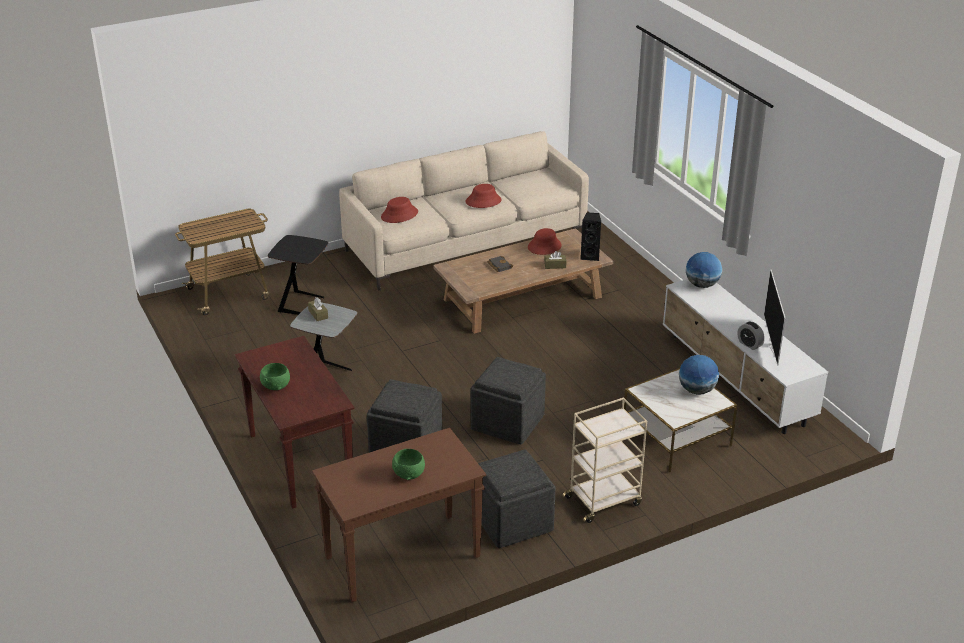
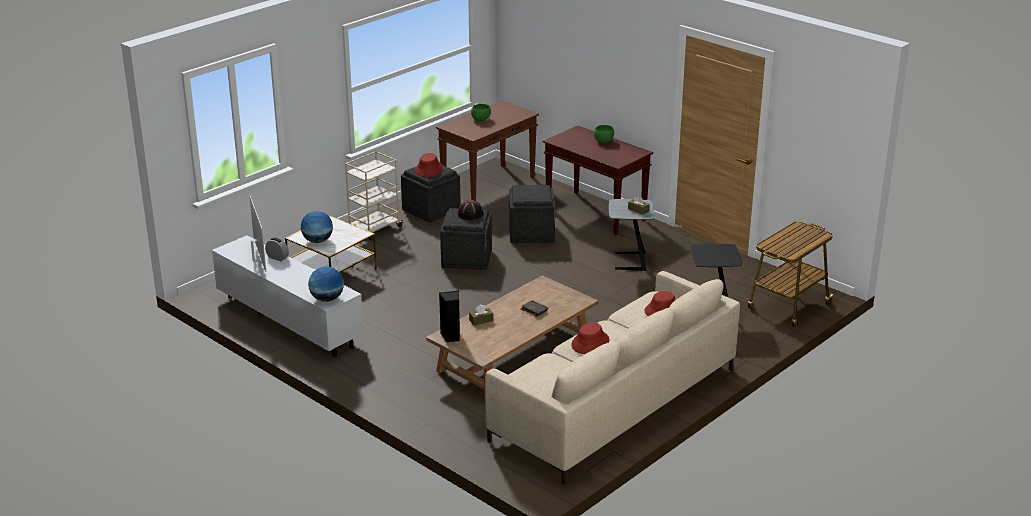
camera: 160 degrees right, 5 degrees down
(501, 376) = (470, 214): none -> black hat
(544, 246) = (503, 338): red hat -> red hat (429, 169)

